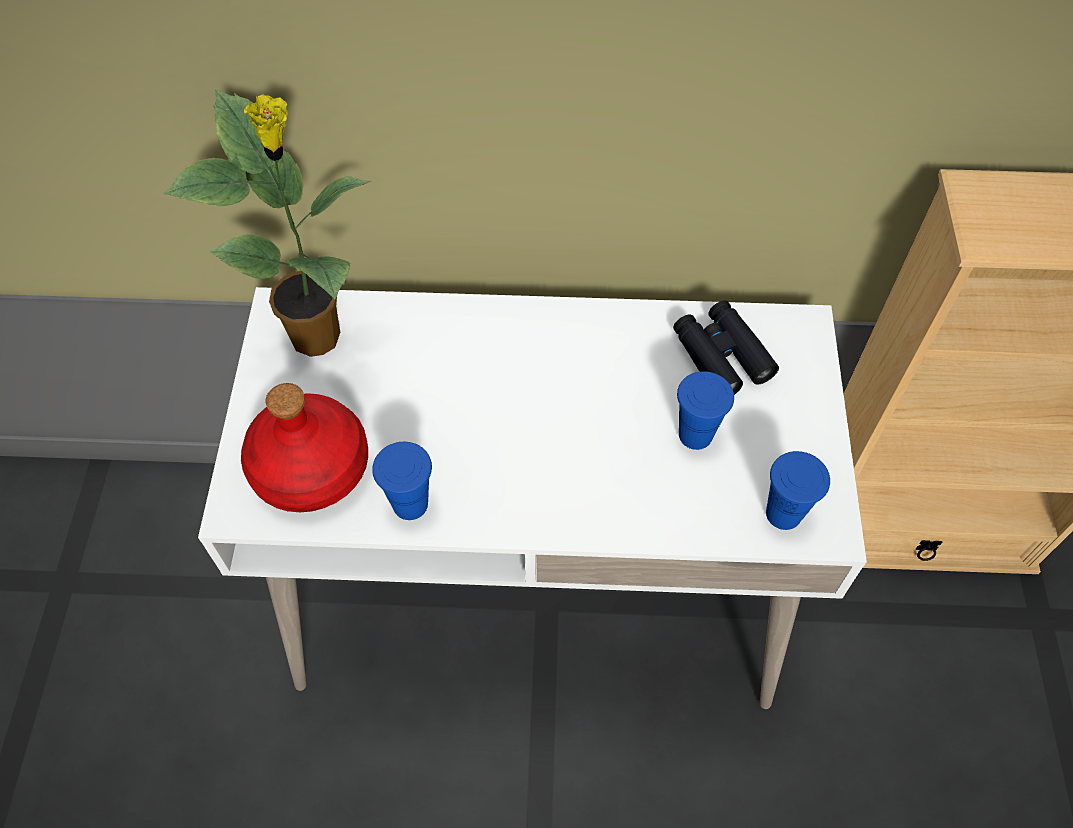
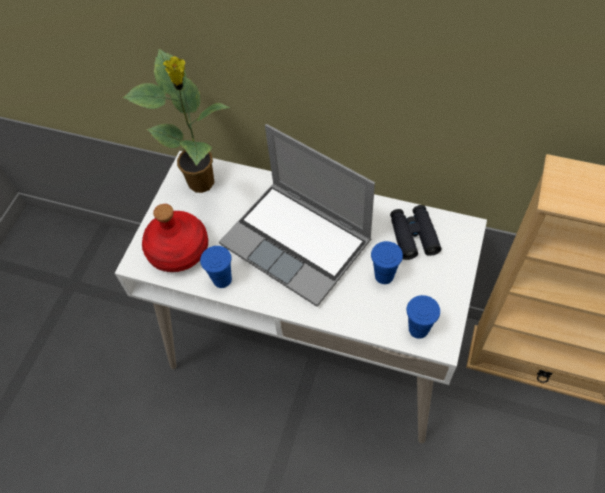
camera: 20 degrees right, 0 degrees up
(528, 409) = (298, 243): none -> laptop

